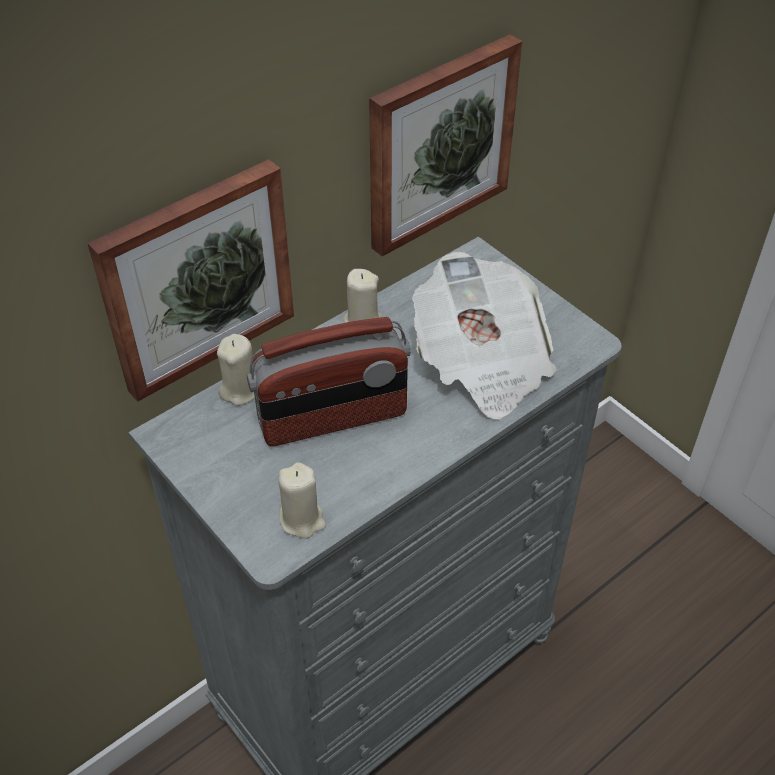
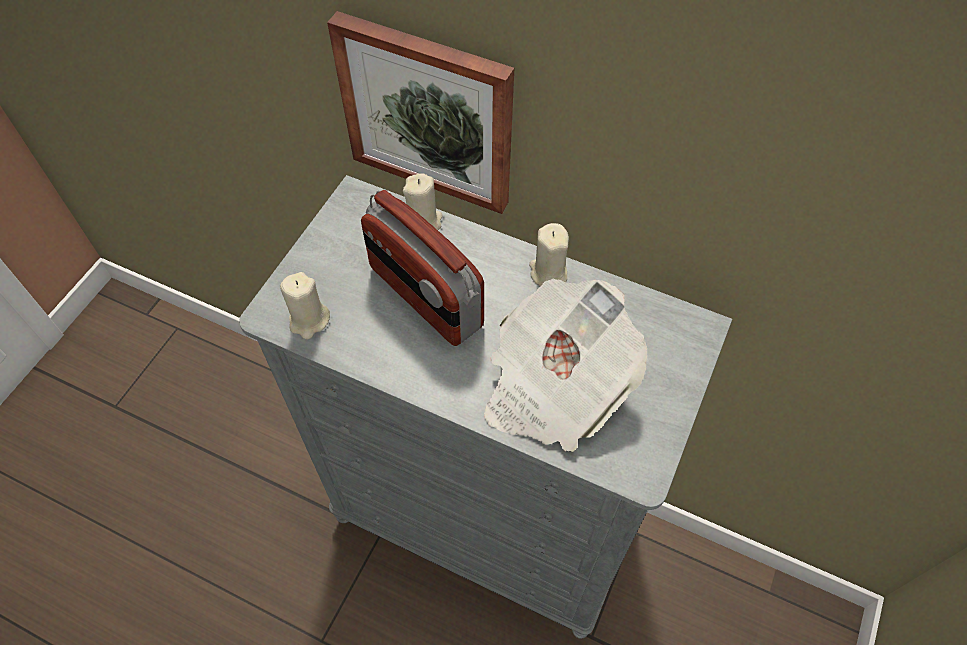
camera: 65 degrees right, 10 degrees up
(438, 143) = (720, 200): picture -> none

